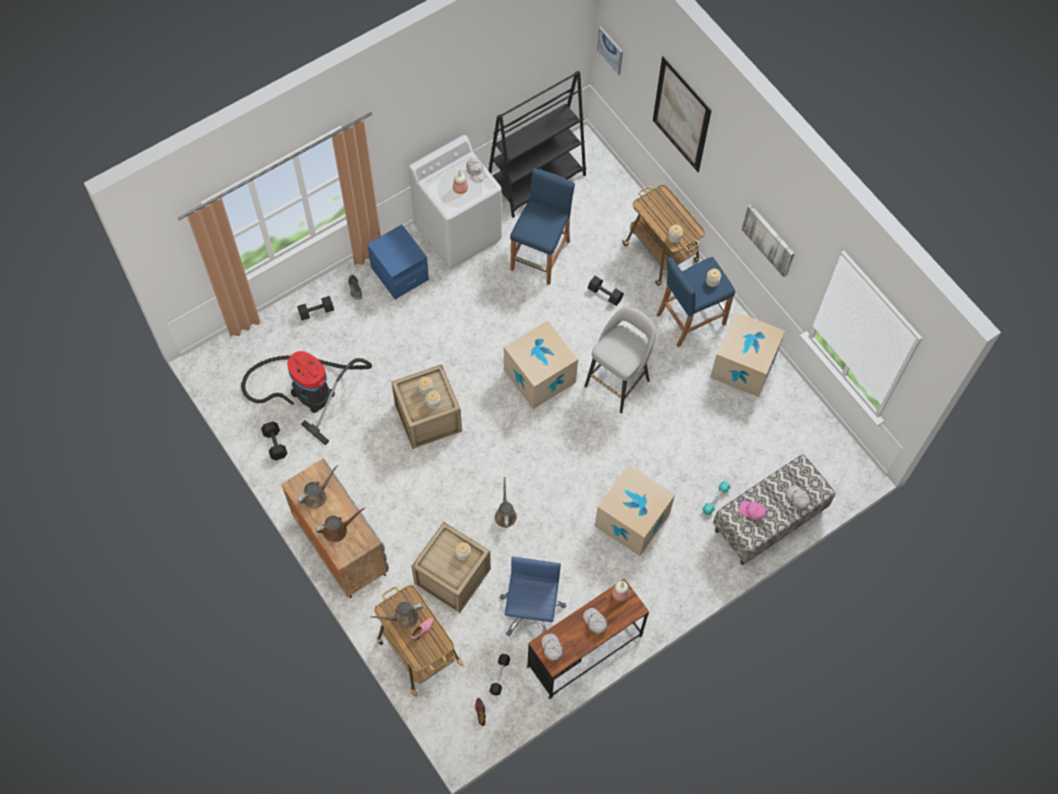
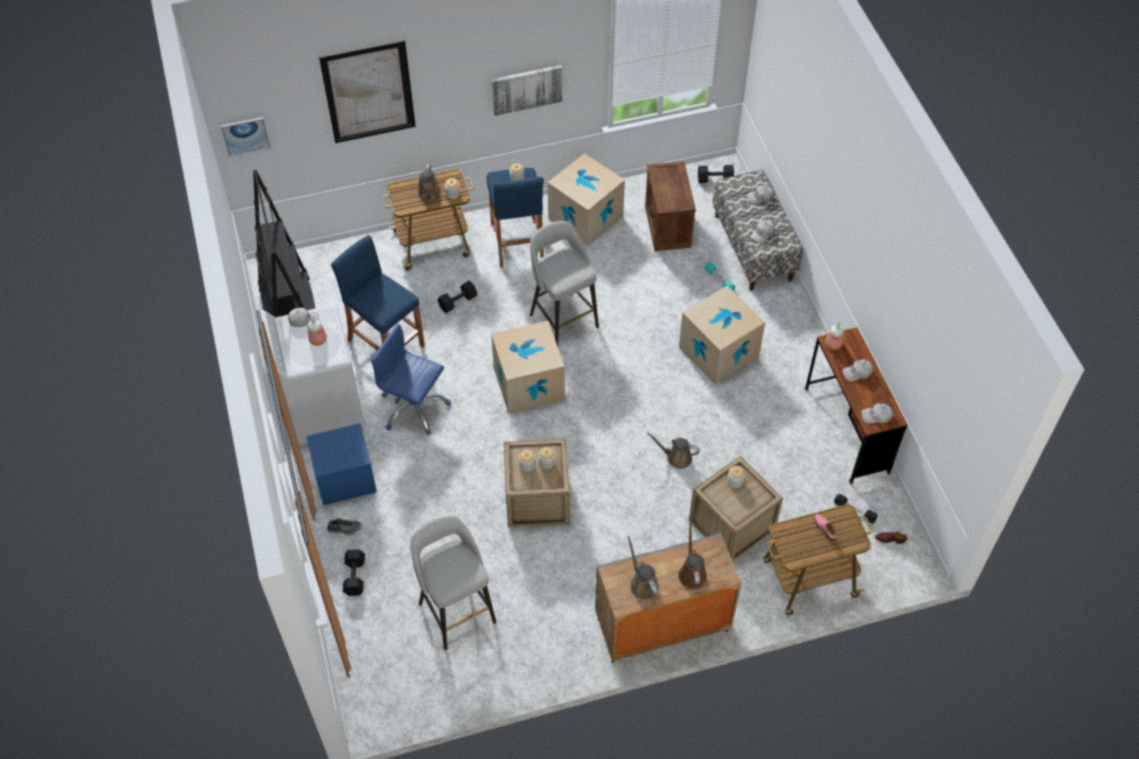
camera: 70 degrees left, 10 degrees down
(274, 443) = (510, 664): black dumbbell -> black dumbbell (714, 179)
(308, 391) = (456, 611): vacuum cleaner -> grey stool
(403, 617) = (805, 543): brown watering can -> brown watering can (429, 194)
(531, 610) = (791, 464): blue office chair -> blue office chair (414, 408)
(752, 511) = (762, 234): pink cap -> white cap
(762, 439) = (668, 227): none -> crate

